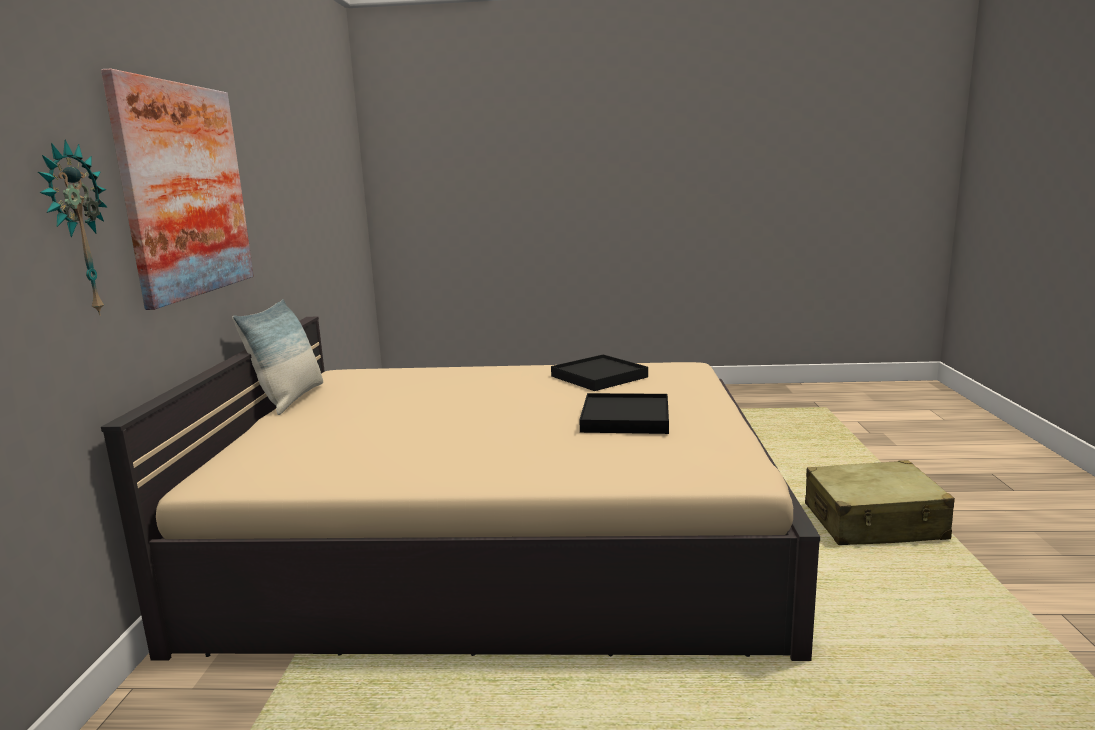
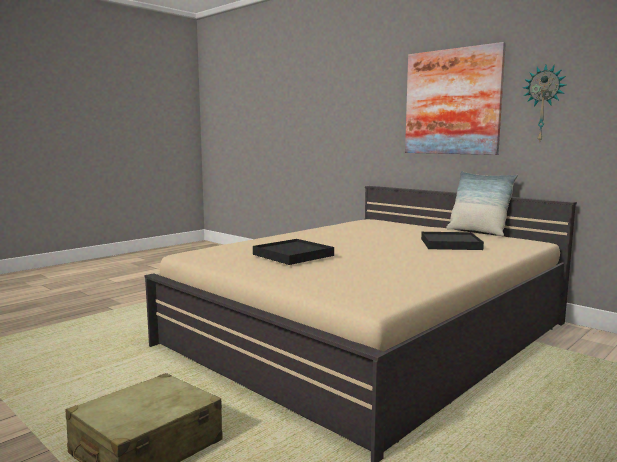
camera: 130 degrees right, 5 degrees down
(75, 230) = (382, 117): wall clock -> wall clock (543, 104)
(599, 376) = (396, 274): black tray -> black tray (450, 244)

